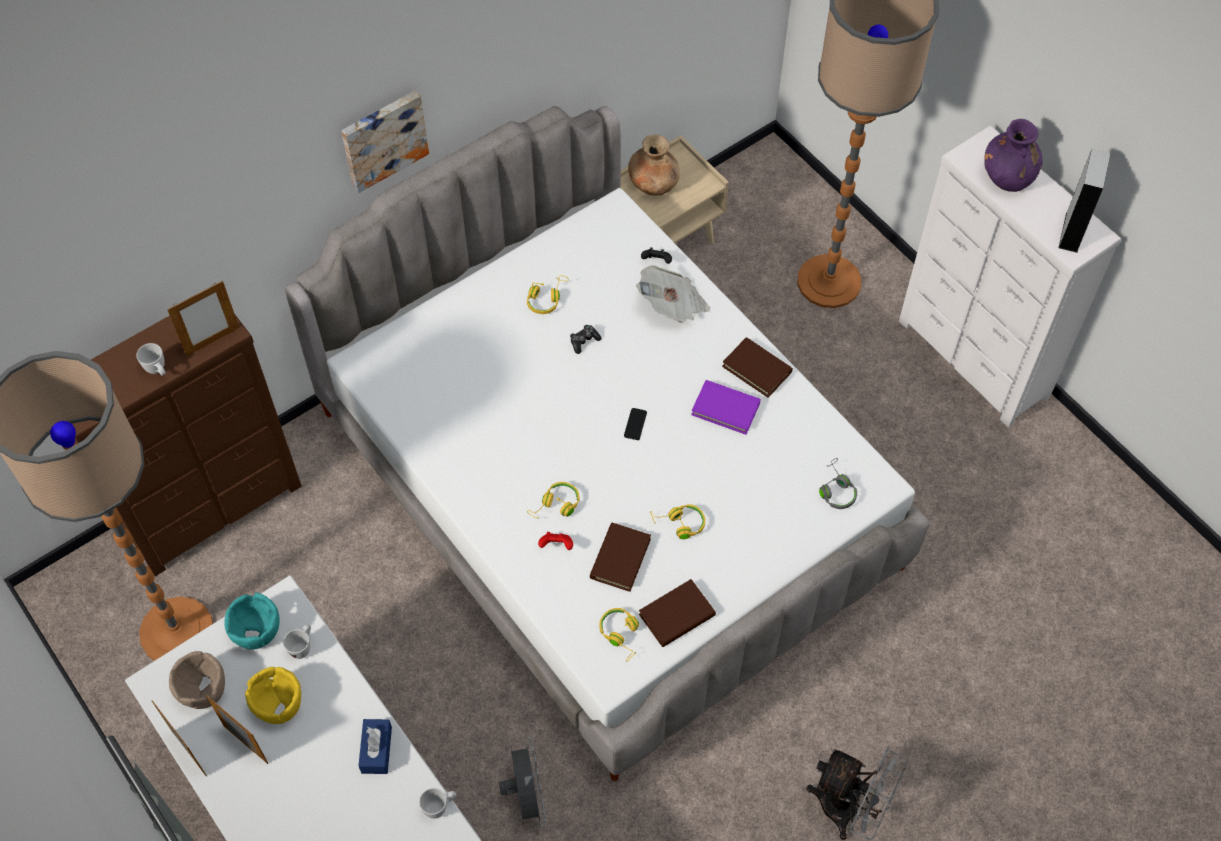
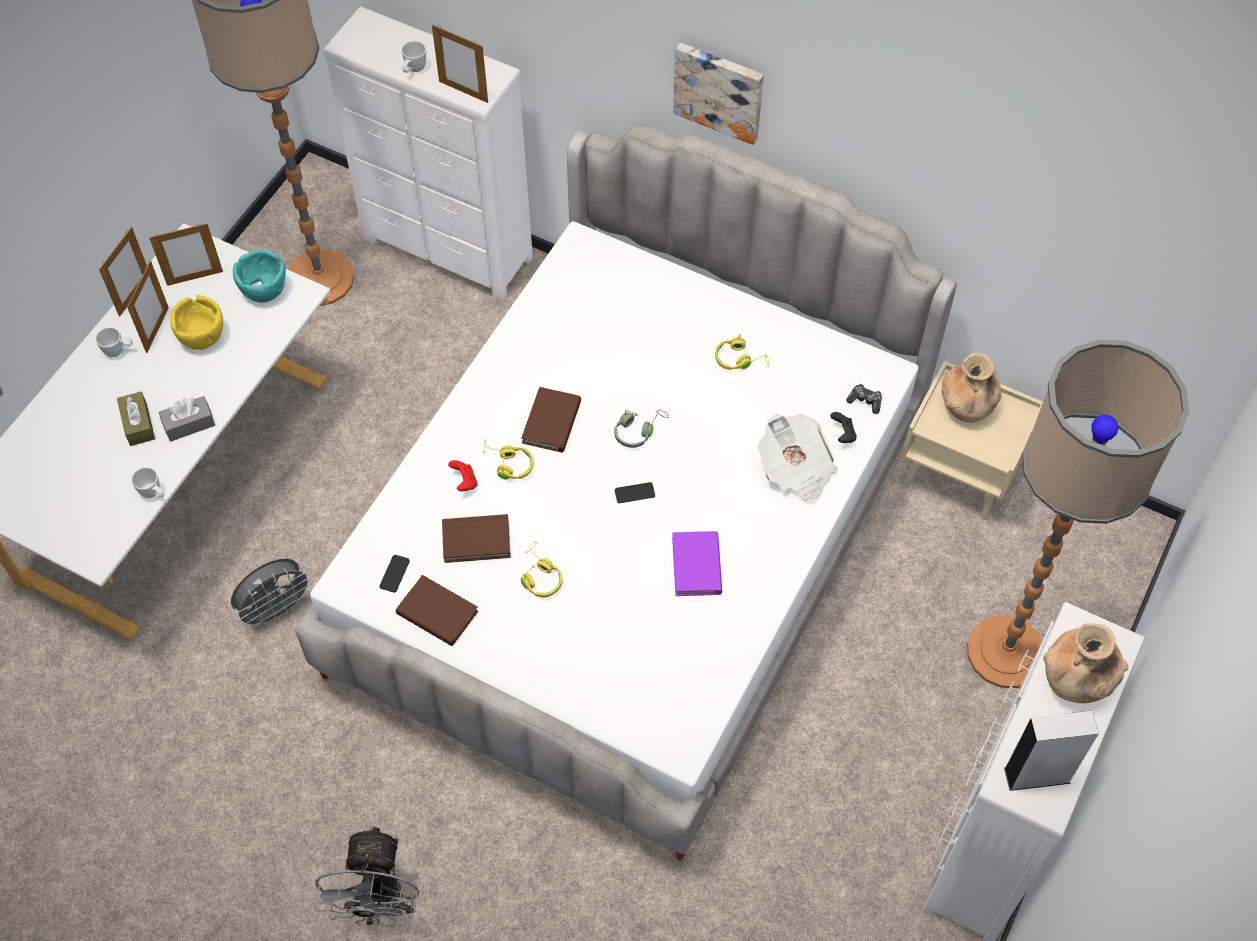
camera: 65 degrees right, 0 degrees up
(203, 690) = (195, 278): brown bowl -> picture frame
(216, 510) = (447, 250): brown dresser -> white dresser
(303, 647) = (264, 328): white mug -> white mug (119, 351)
(350, 797) = (138, 424): none -> brown tissue box
(376, 750) = (189, 424): blue tissue box -> grey tissue box
(584, 341) = (708, 410): game controller -> game controller (865, 401)
(621, 635) = (394, 574): yellow headphones -> phone
(757, 369) = (761, 576): brown book -> brown book (551, 422)
(836, 489) = (653, 705): grey headphones -> grey headphones (638, 430)
(1007, 177) = (1076, 680): purple vase -> brown vase

